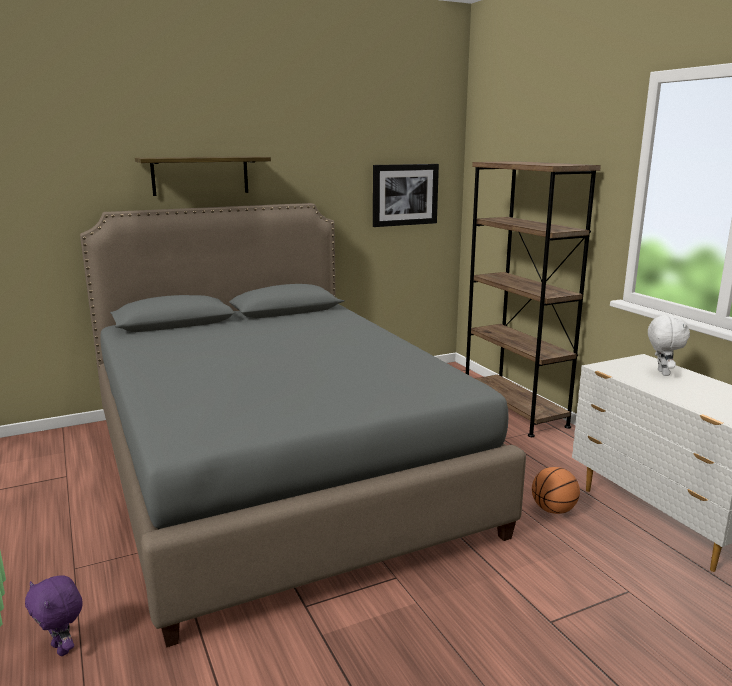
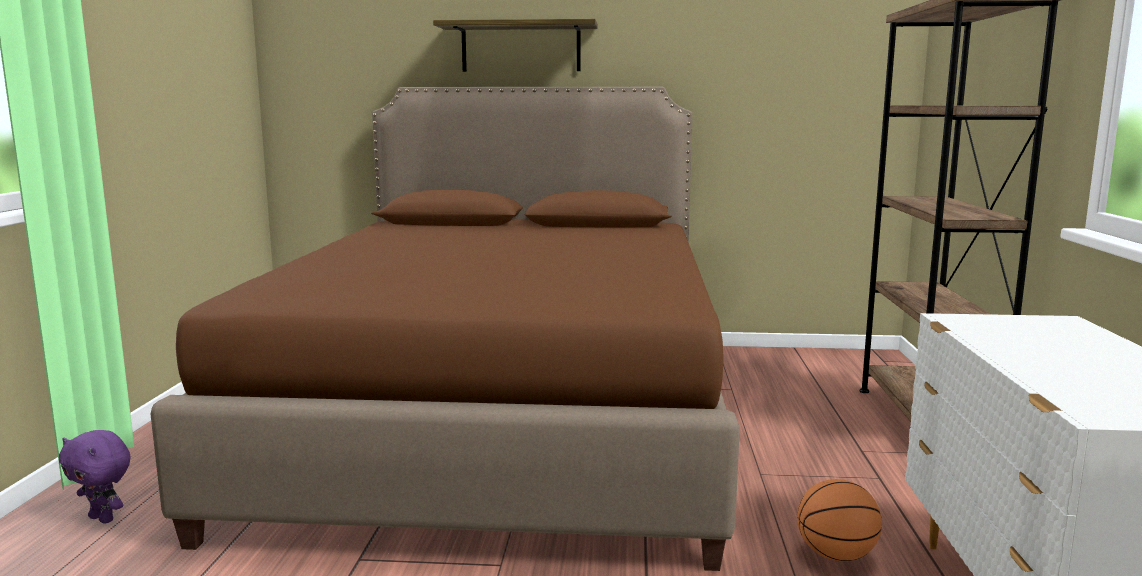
camera: 30 degrees right, 5 degrees down
(62, 648) = (103, 519): purple plush toy -> purple plush toy turned 45 degrees counterclockwise
(276, 471) = (502, 419): grey bed -> brown bed
(405, 195) = (817, 82): picture -> none
(662, 373) = (1063, 339): white plush toy -> none

